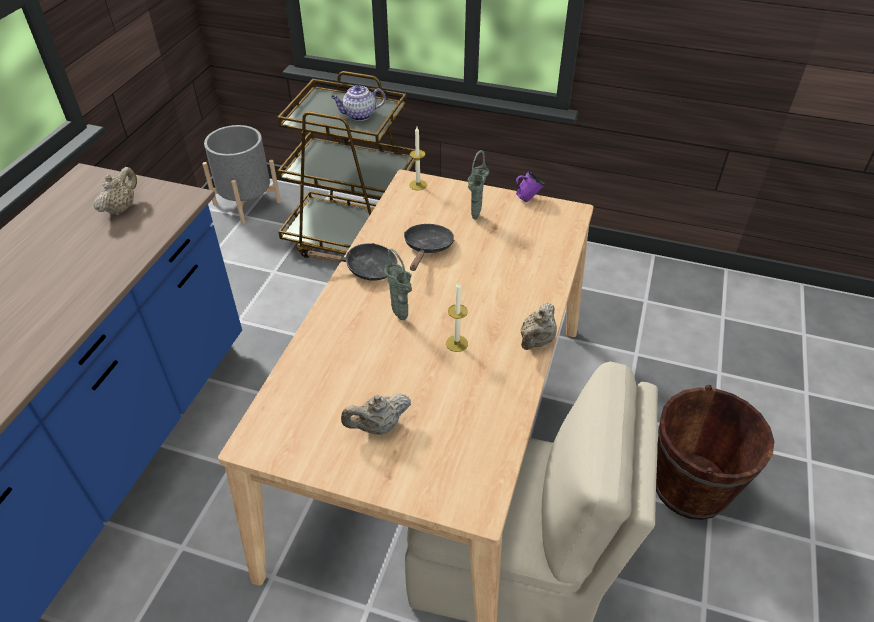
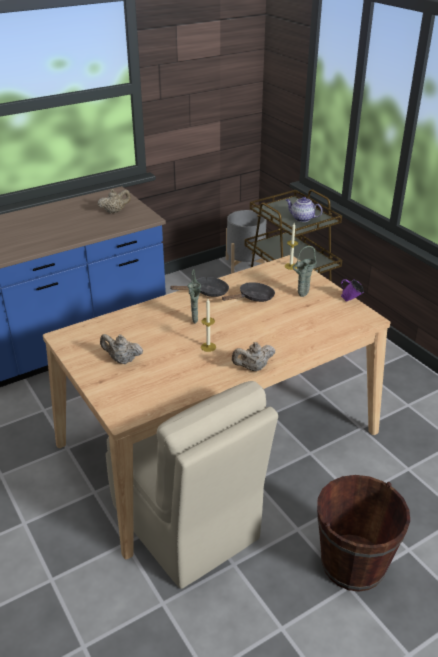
camera: 40 degrees right, 10 degrees down
(365, 268) = (207, 292): black frying pan -> black frying pan turned 60 degrees counterclockwise

